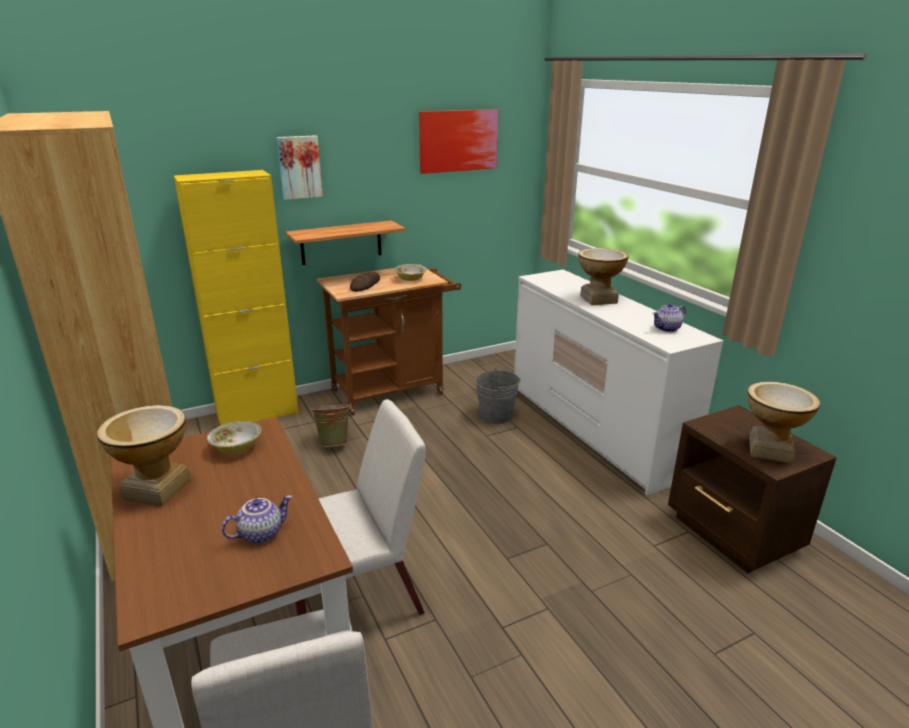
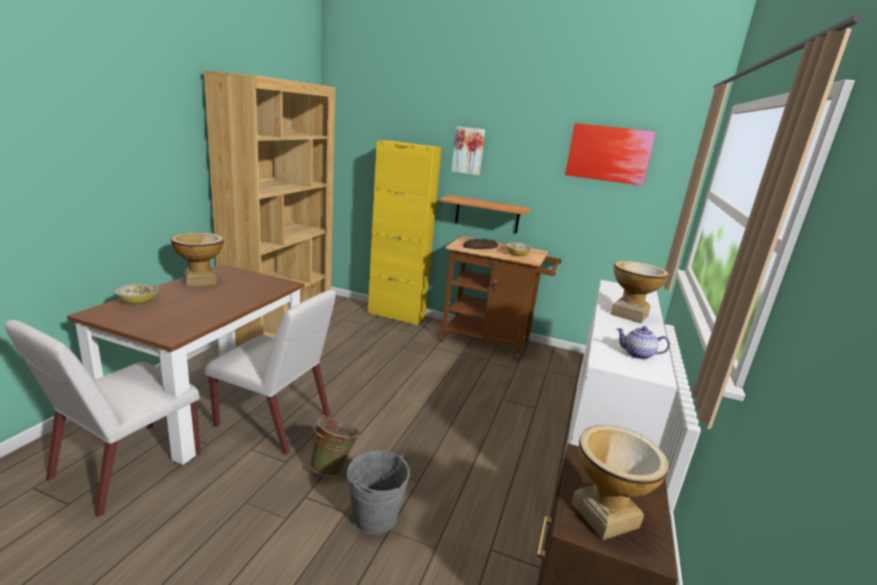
camera: 45 degrees right, 5 degrees down
(236, 448) = (258, 285): bowl -> bowl (138, 302)
(261, 533) = (182, 315): teapot -> none
(334, 442) = (406, 348): green bucket -> green bucket (334, 467)
(496, 416) = (532, 393): grey bucket -> grey bucket (375, 516)

